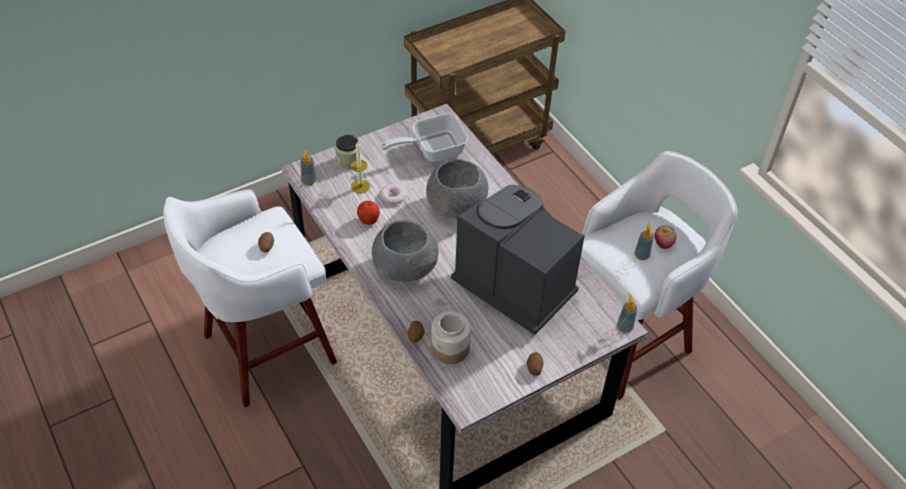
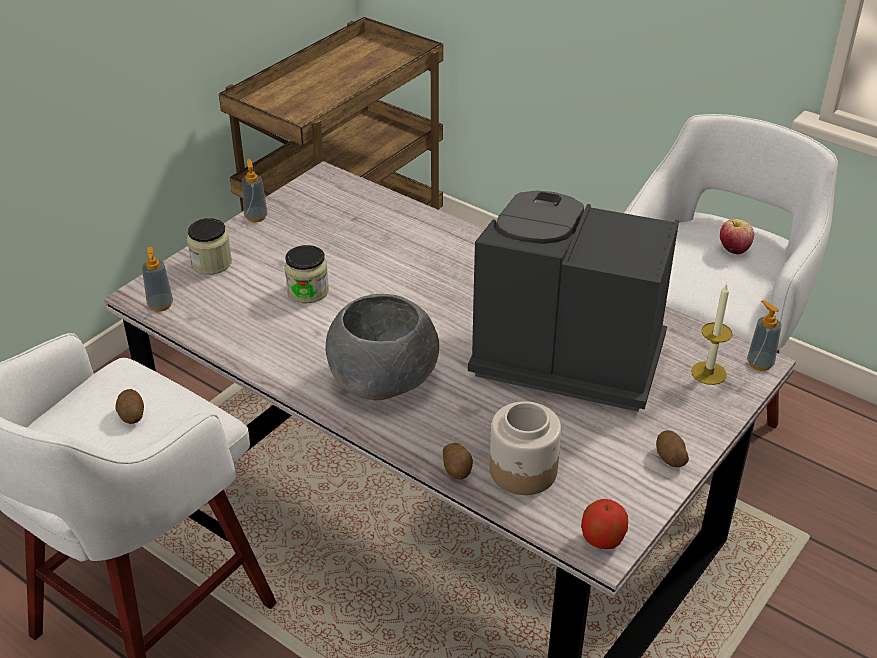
camera: 20 degrees left, 10 degrees down
(360, 186) = (249, 291): candle -> candle (708, 373)
(368, 220) = (287, 332): apple -> apple (602, 539)
(392, 196) = (308, 291): donut -> jar
(432, 150) = (335, 220): frying pan -> none
(456, 206) = (413, 279): grey bowl -> none
(641, 255) = (715, 270): soap dispenser -> soap dispenser (256, 217)

